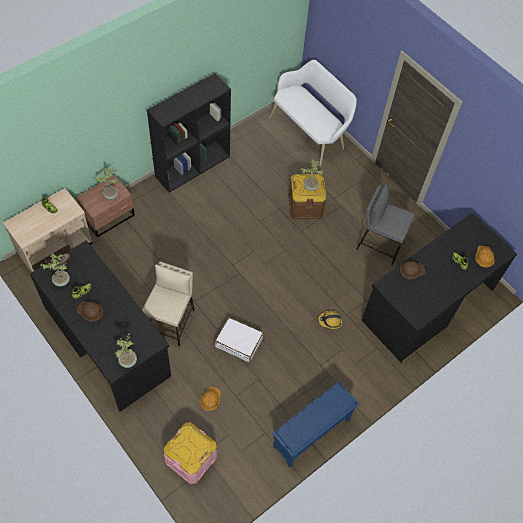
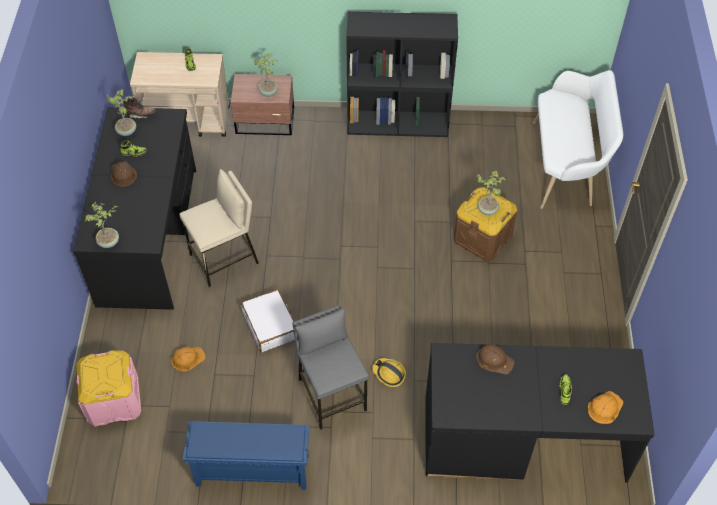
camera: 45 degrees right, 5 degrees down
(379, 245) = (529, 334): grey stool -> grey stool (332, 394)

